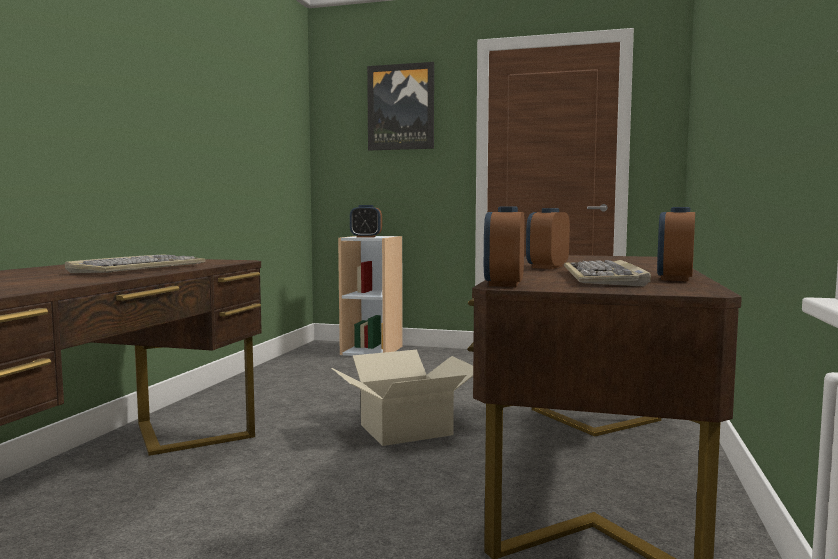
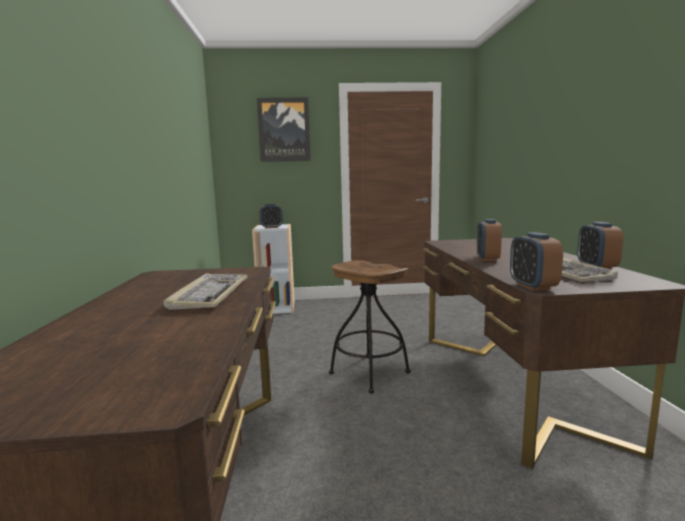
camera: 20 degrees left, 5 degrees up
(405, 429) = (369, 372): cardboard box -> brown stool

